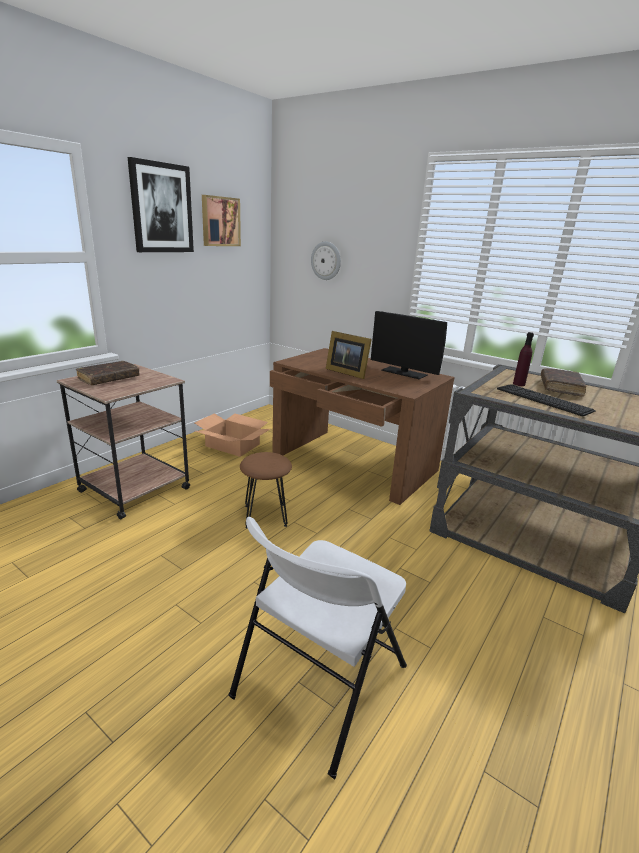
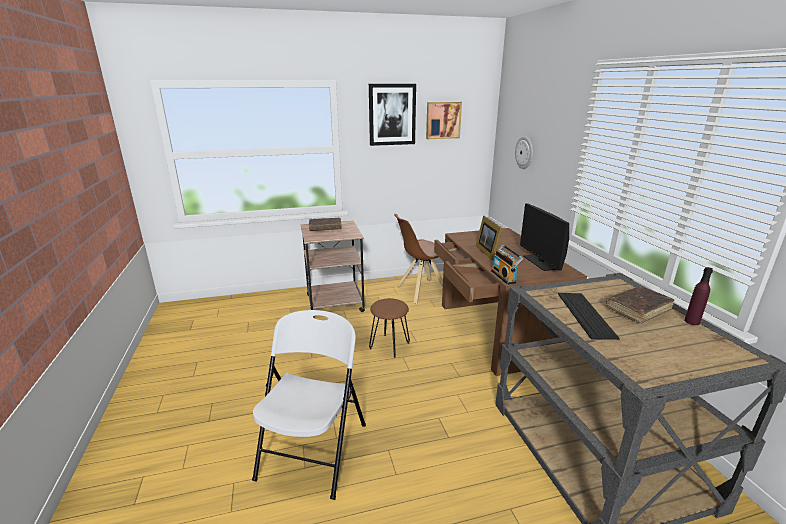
camera: 40 degrees right, 0 degrees up
(232, 445) = (421, 291): cardboard box -> brown chair
(320, 680) = (313, 451): white chair -> white chair turned 120 degrees clockwise
(399, 391) = (505, 277): none -> radio
(519, 384) = (596, 295): purple bottle -> purple bottle (692, 321)

